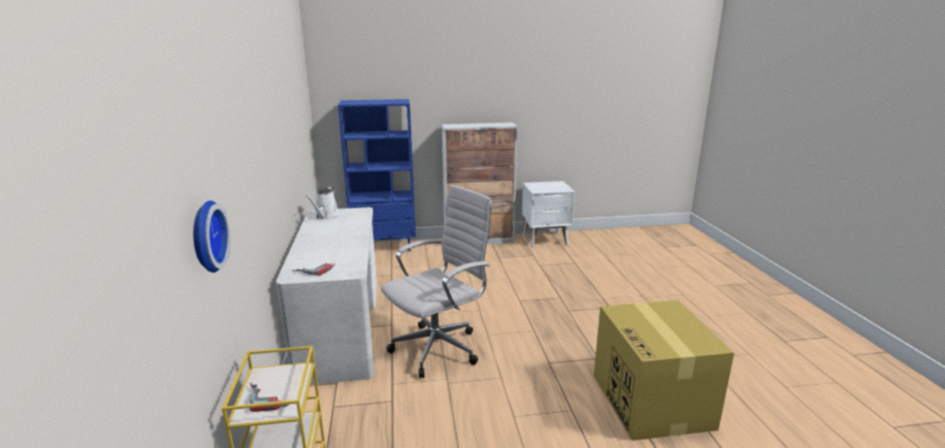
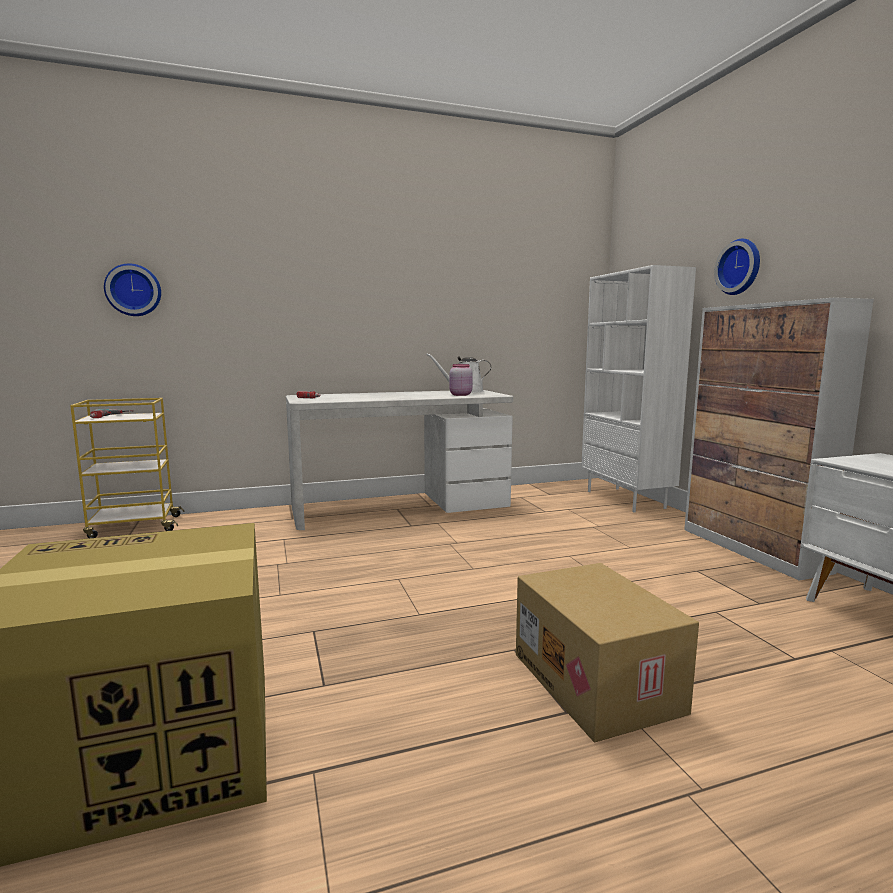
camera: 80 degrees right, 10 degrees down
(352, 220) = (460, 395): none -> pink jar
(385, 247) = (626, 499): blue bookcase -> white bookcase
(439, 101) = (740, 267): none -> wall clock
(440, 348) = (359, 553): white office chair -> none
(591, 298) = (598, 682): none -> cardboard box

